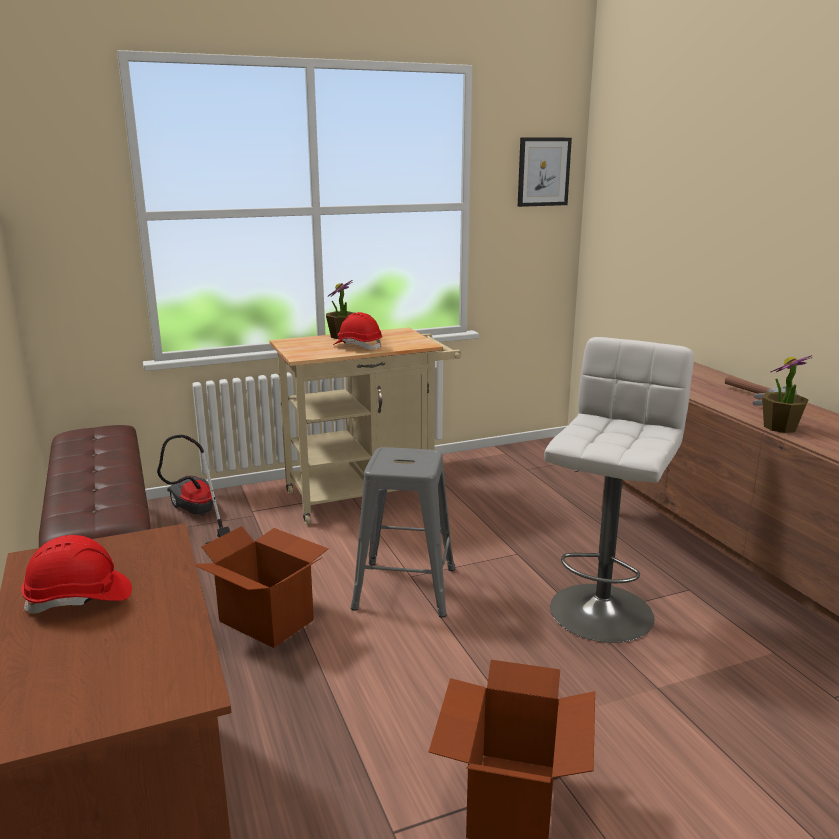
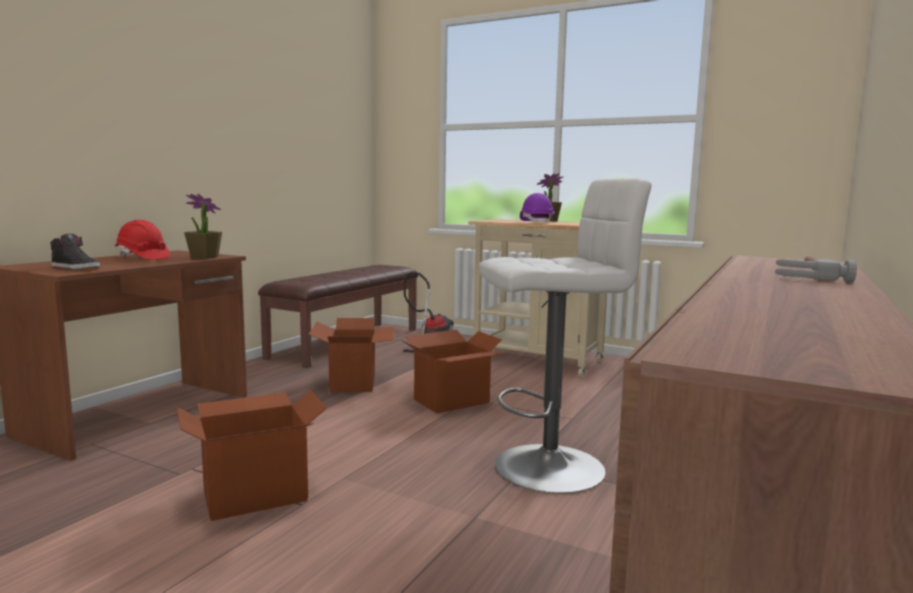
camera: 50 degrees right, 10 degrees down
(144, 676) = (76, 268): none -> black shoe
(358, 346) = (536, 222): red hard hat -> purple hard hat
(405, 588) = (452, 401): grey stool -> cardboard box
(543, 172) = (799, 80): picture -> none
(780, 427) = (739, 283): potted plant -> potted plant (204, 257)

